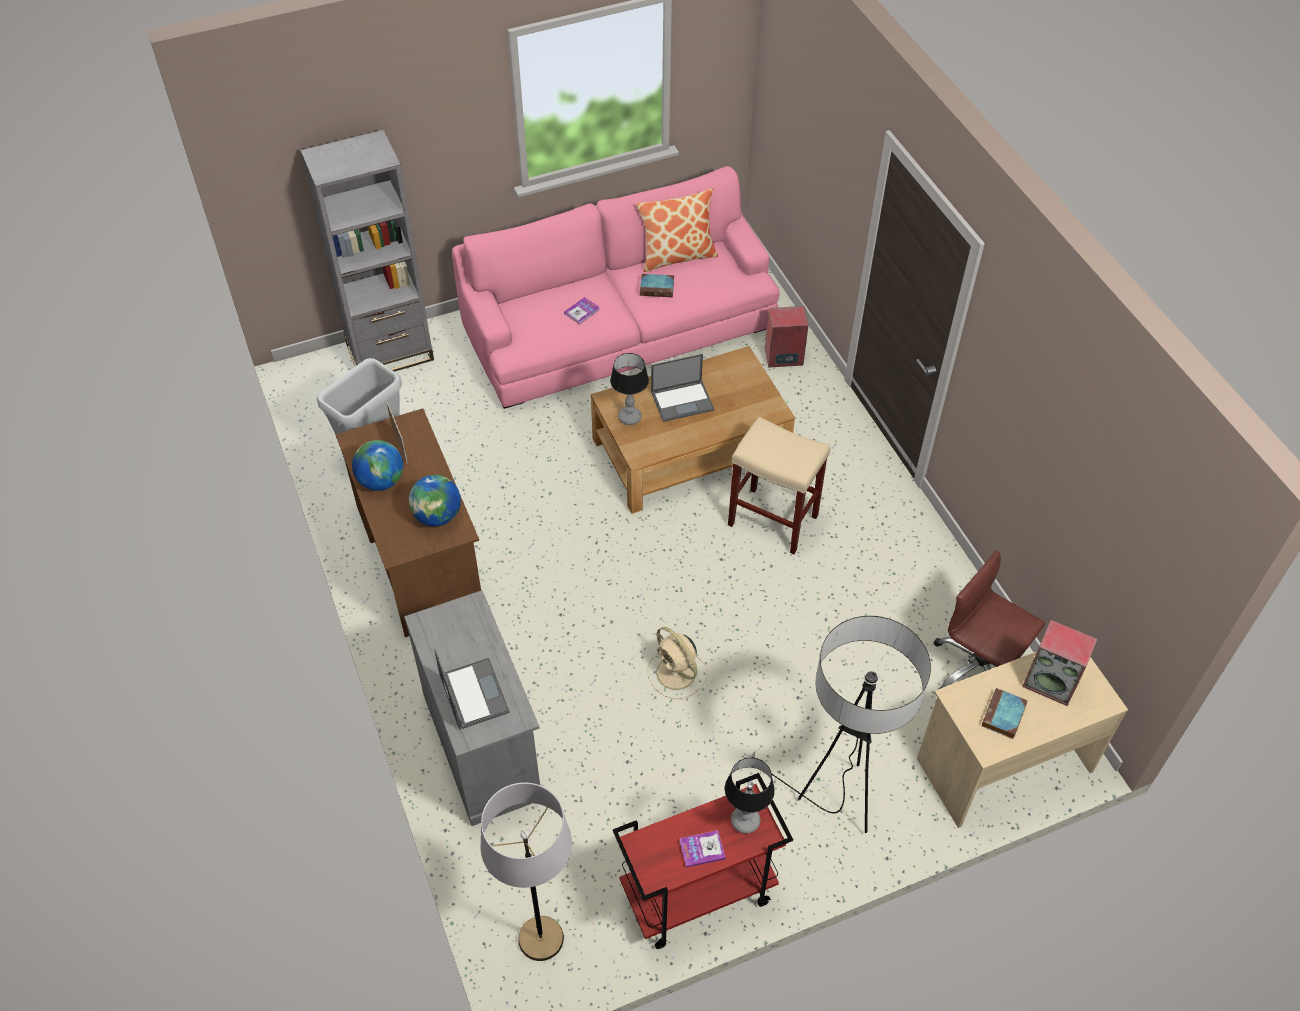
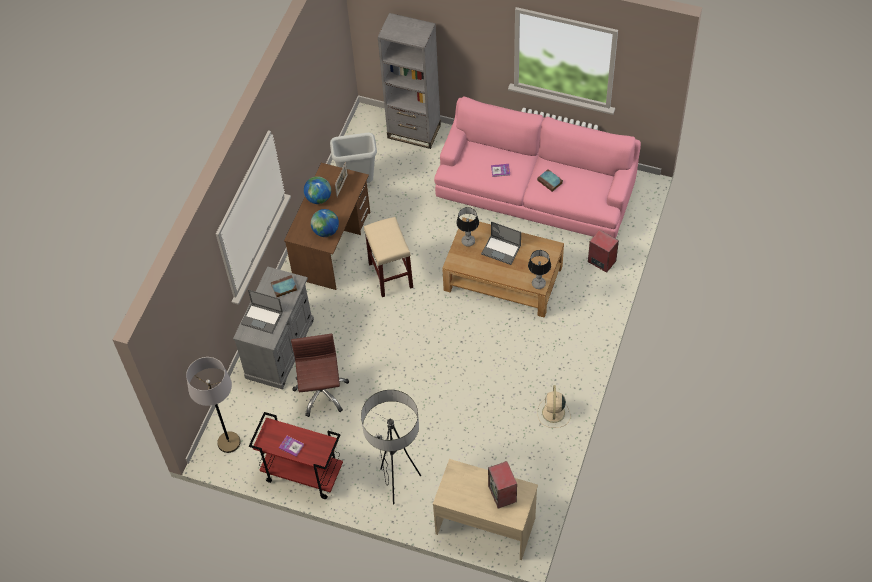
camera: 45 degrees right, 5 degrees up
(473, 693) = (262, 318): laptop -> laptop turned 90 degrees clockwise
(677, 256) = (579, 170): pillow -> none
(677, 674) = (387, 379): beige fan -> beige fan (553, 413)
(746, 821) = (318, 449): table lamp -> table lamp (538, 284)
(774, 520) = (505, 341): beige stool -> beige stool (391, 276)
(977, 670) = (521, 478): brown office chair -> brown office chair (321, 393)
(1003, 716) = (465, 491): book -> book (283, 287)

